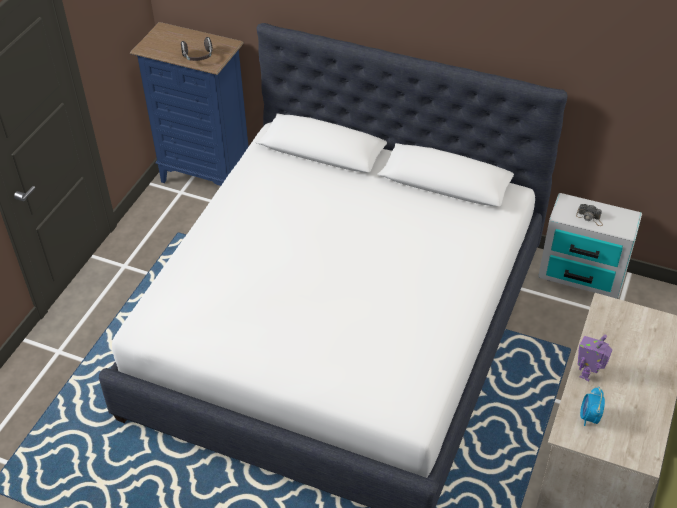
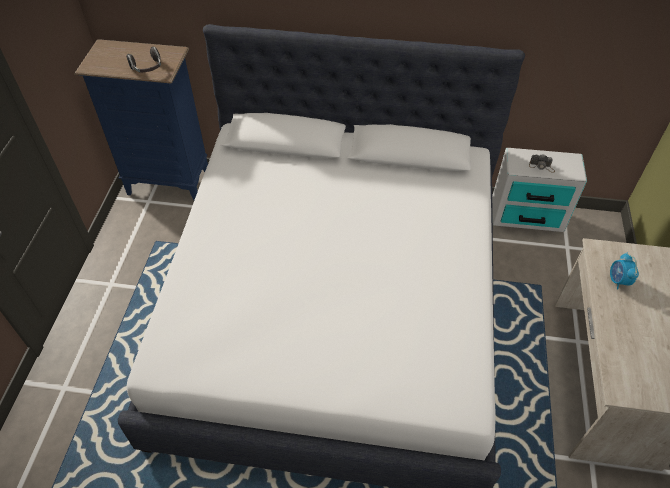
camera: 15 degrees left, 5 degrees up
(588, 374) = (612, 322): toy robot -> none
(589, 417) = (632, 368): alarm clock -> alarm clock (618, 280)

